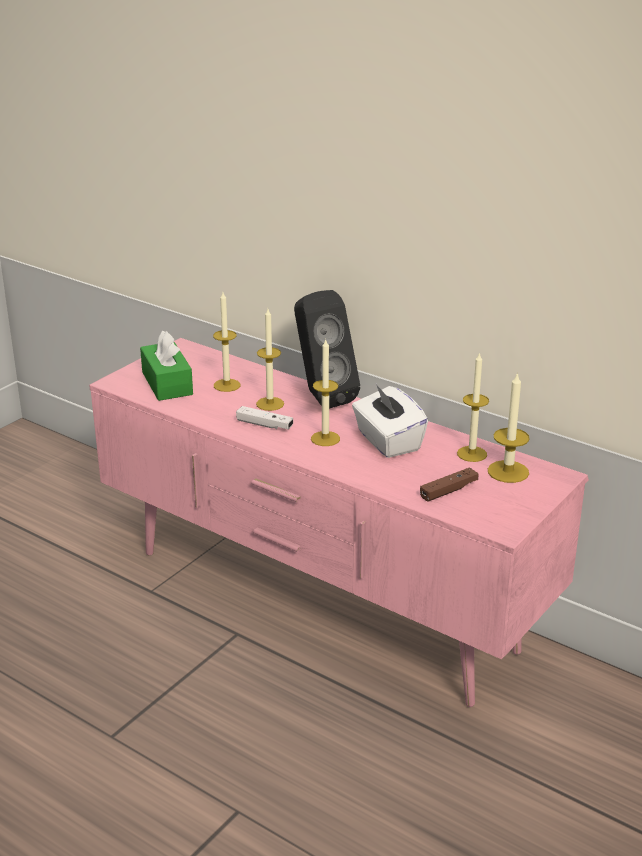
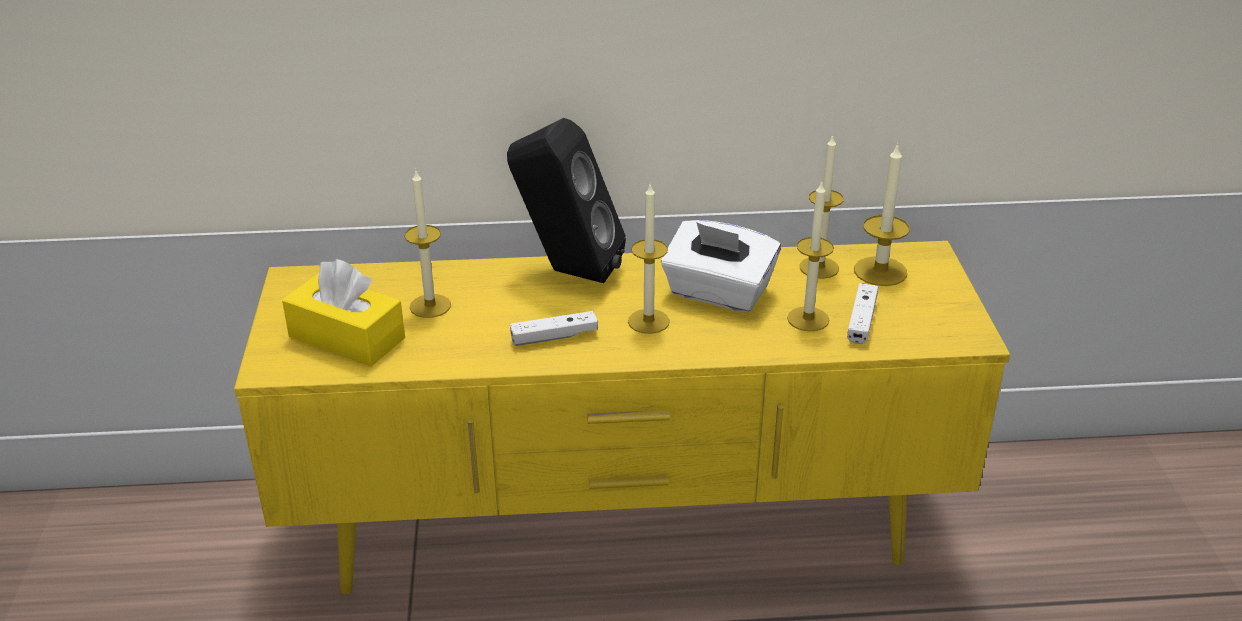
camera: 40 degrees left, 5 degrees up
(167, 383) = (347, 337): green tissue box -> yellow tissue box
(270, 404) = (520, 306): candle -> candle (808, 319)
(321, 602) = (621, 536): pink tv stand -> yellow tv stand
(448, 490) = (861, 321): brown game controller -> white game controller

